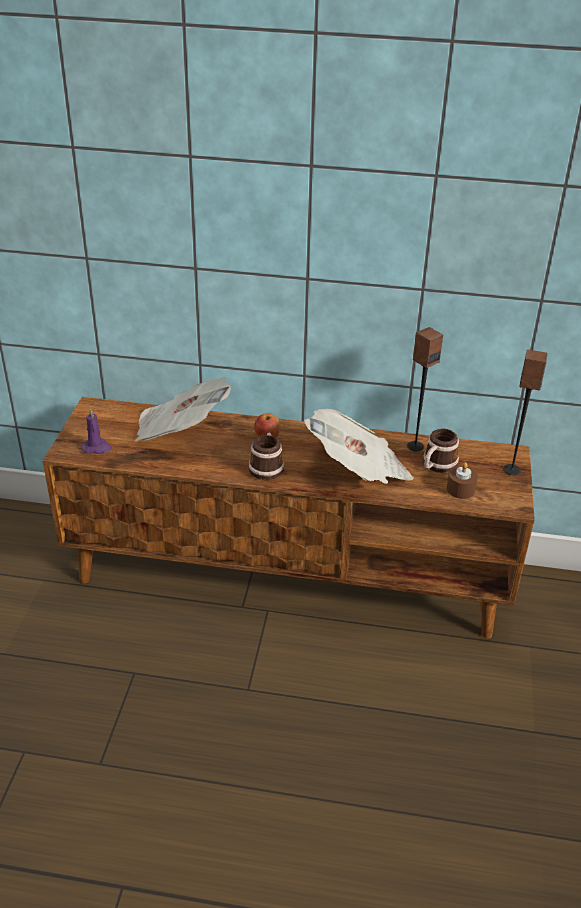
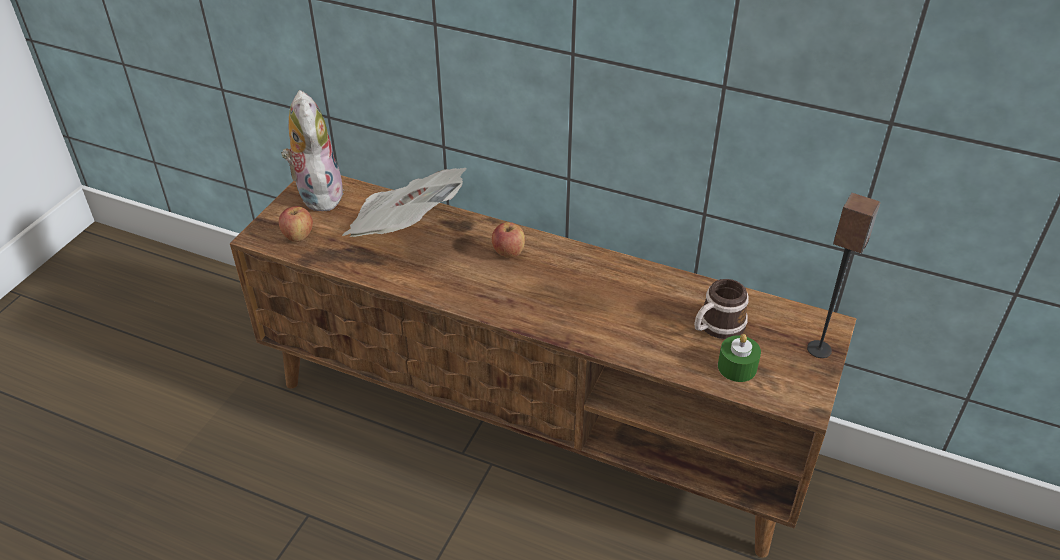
camera: 15 degrees right, 5 degrees up
(97, 448) = (298, 236): purple candle -> apple
(98, 415) = (317, 193): none -> plush toy
(267, 466) = (492, 293): mug -> none
(358, 470) = (608, 317): newspaper -> none
(415, 446) = (696, 294): speaker -> none
(460, 489) = (737, 367): brown candle -> green candle

